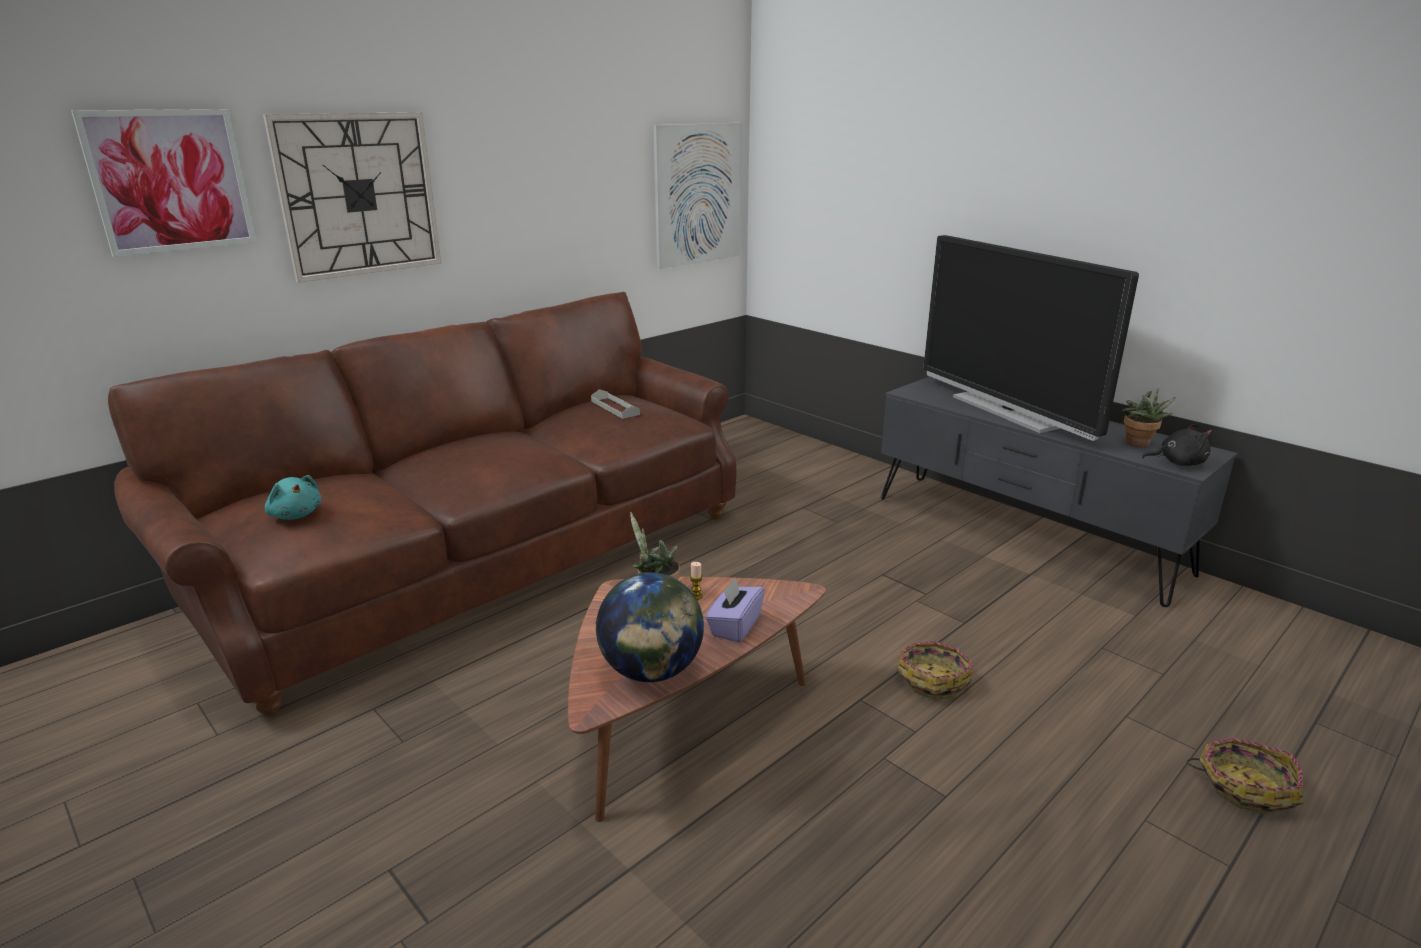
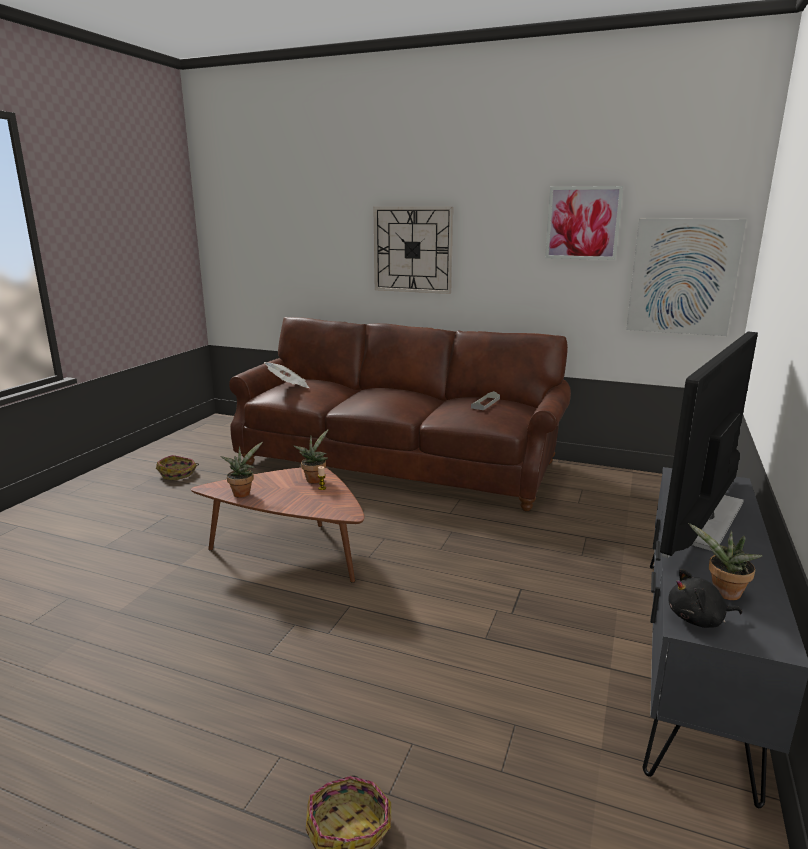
camera: 65 degrees right, 5 degrees down
(170, 181) = (333, 235): picture -> picture (583, 223)
(295, 514) = (288, 386): turquoise plush toy -> newspaper
(651, 672) = (243, 493): globe -> potted plant
(734, 627) = (296, 503): purple tissue box -> none
(933, 679) = (393, 632): basket -> basket (178, 474)
(1177, 463) = (698, 619): black plush toy -> black plush toy turned 105 degrees clockwise

